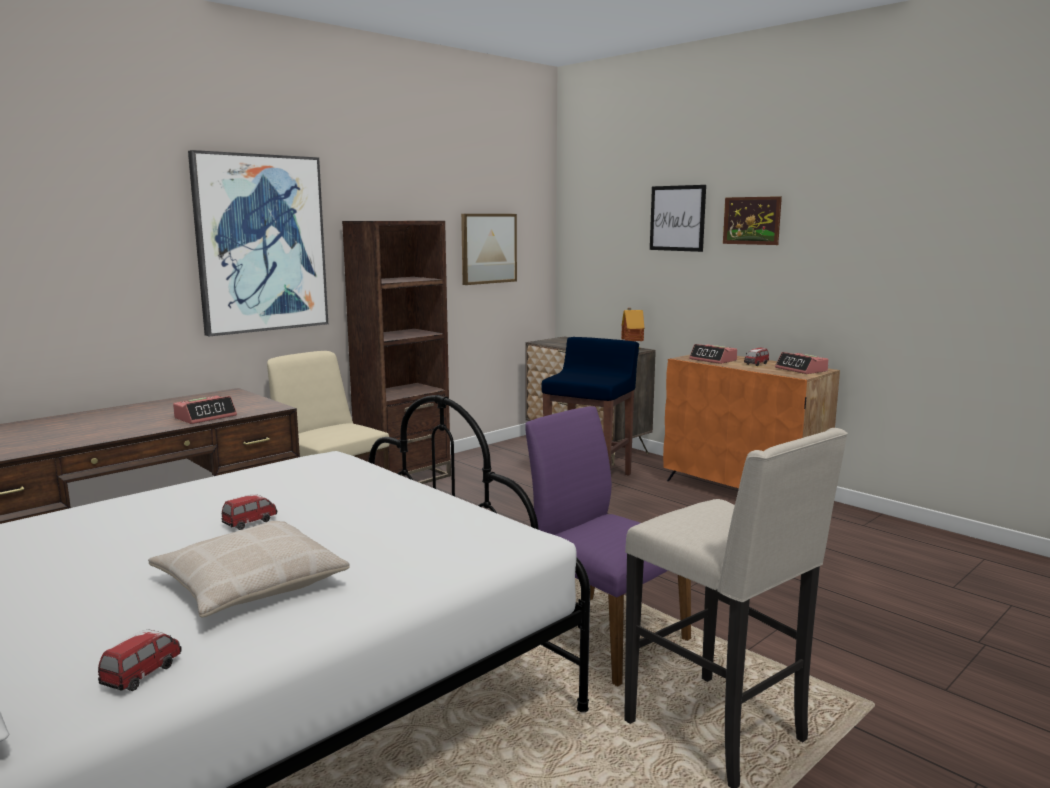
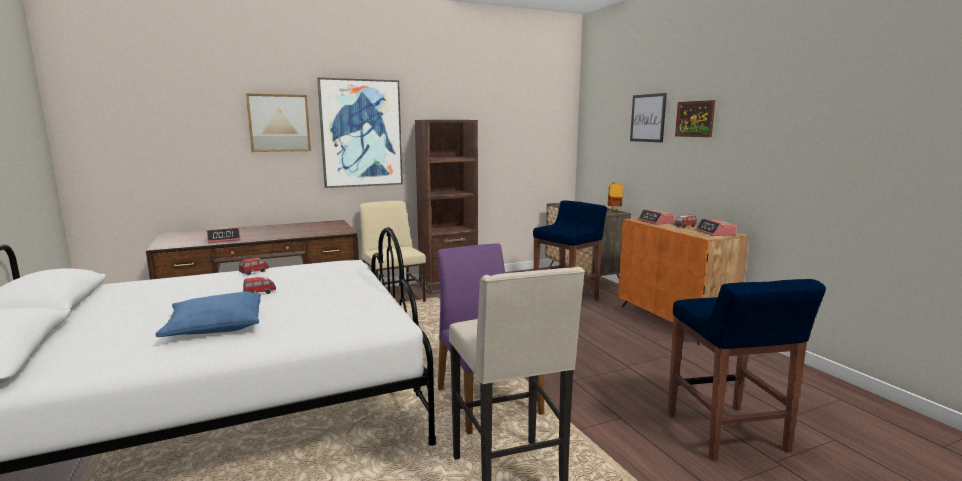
camera: 20 degrees right, 0 degrees up
(142, 674) = (108, 361): toy car -> toy car (254, 272)
(206, 417) = (304, 234): alarm clock -> alarm clock (224, 239)
(249, 584) = (215, 325): beige pillow -> blue pillow
(488, 248) = (522, 139): picture -> picture (279, 123)
(907, 620) = (726, 433): none -> blue stool

